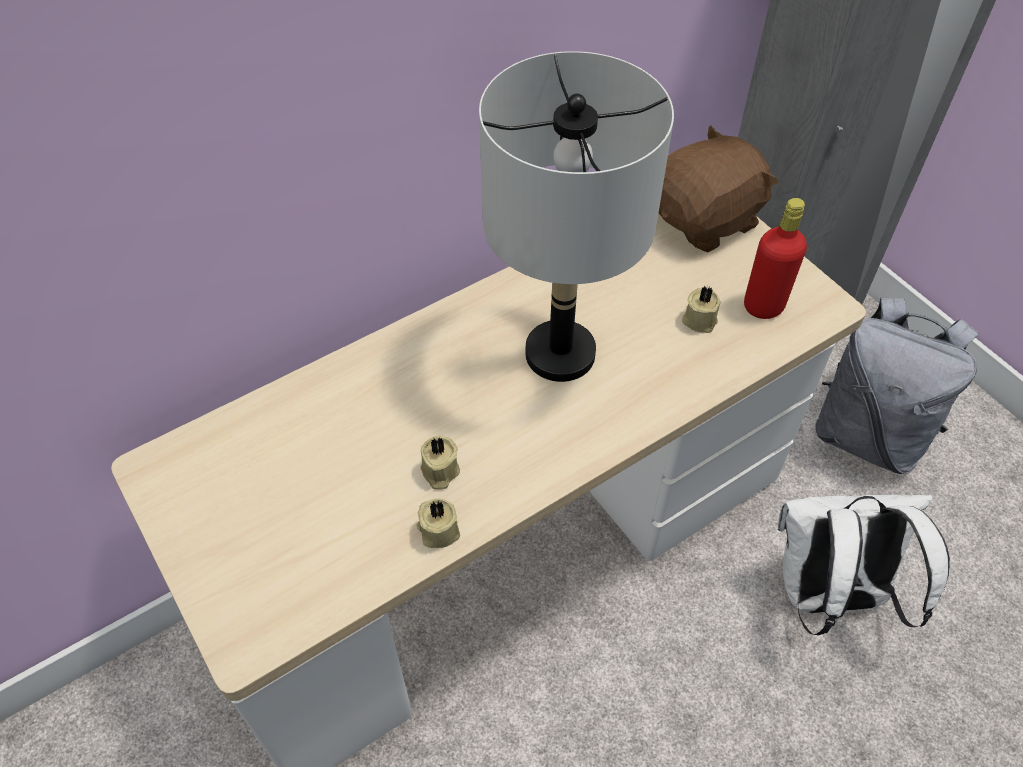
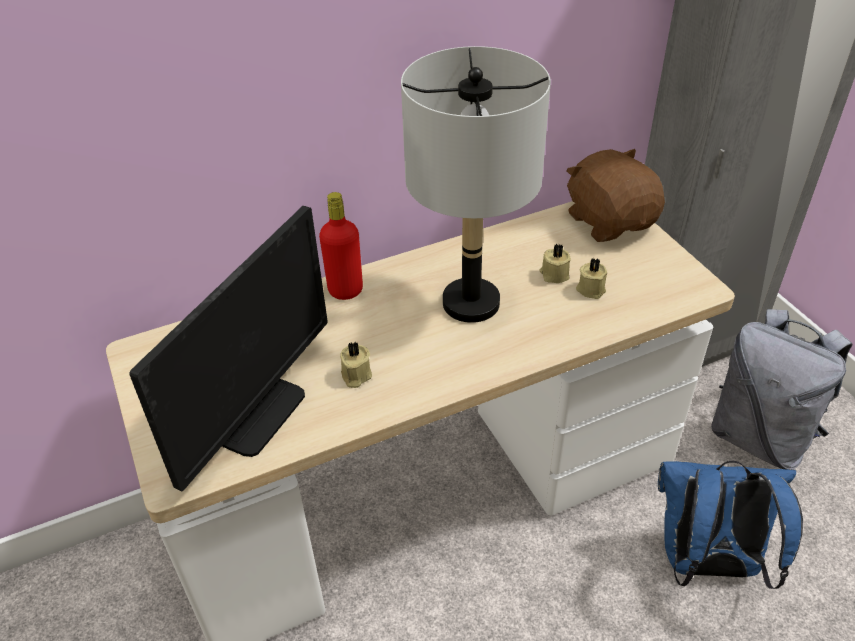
camera: 10 degrees right, 10 degrees down
(327, 540) = (256, 414): none -> monitor
(438, 530) = (345, 416): beige candle -> beige candle (554, 274)
(706, 221) = (610, 221): brown plush toy -> brown plush toy turned 90 degrees counterclockwise
(763, 306) = (646, 284): red bottle -> red bottle (345, 290)
(828, 596) = (706, 564): white backpack -> blue backpack

